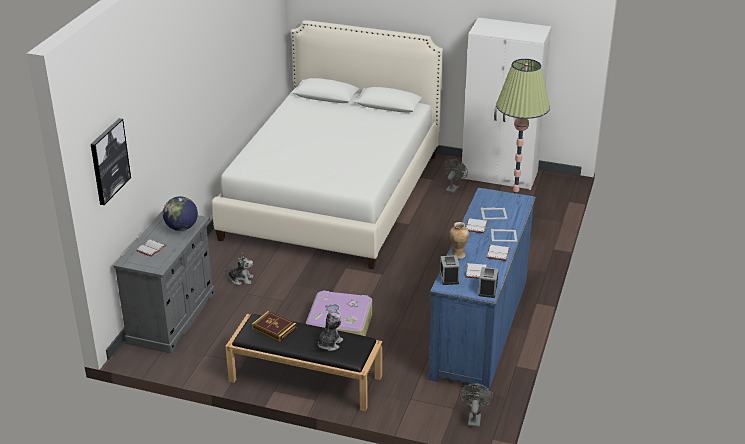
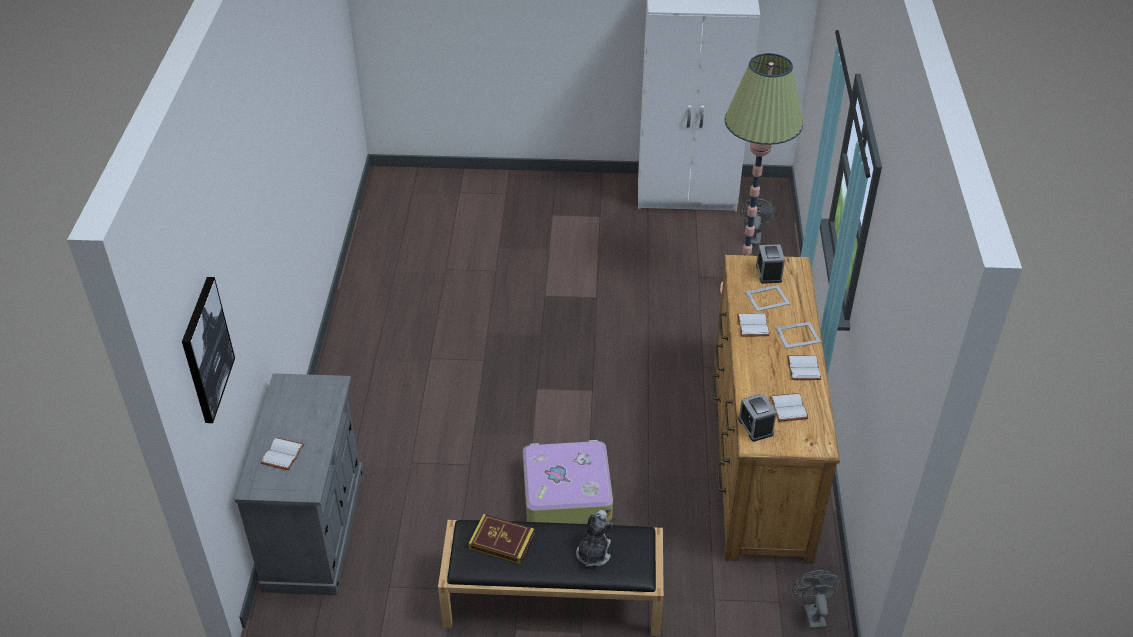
camera: 15 degrees left, 10 degrees up
(181, 228) = (315, 405): globe -> none
(241, 279) = (393, 439): plush toy -> none
(333, 195) = (472, 266): white bed -> none
(453, 188) = (633, 225): grey fan -> grey fan (754, 236)
(458, 255) = (750, 382): vase -> none
(480, 327) = (760, 455): blue dresser -> brown dresser
(487, 290) = (818, 438): alarm clock -> alarm clock (768, 273)

